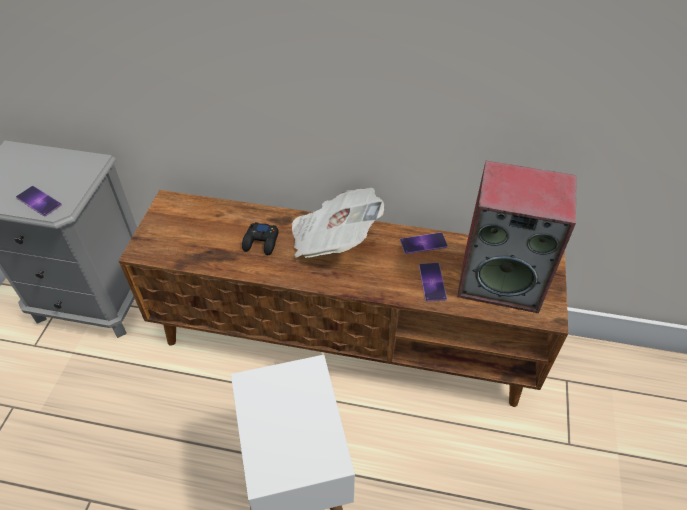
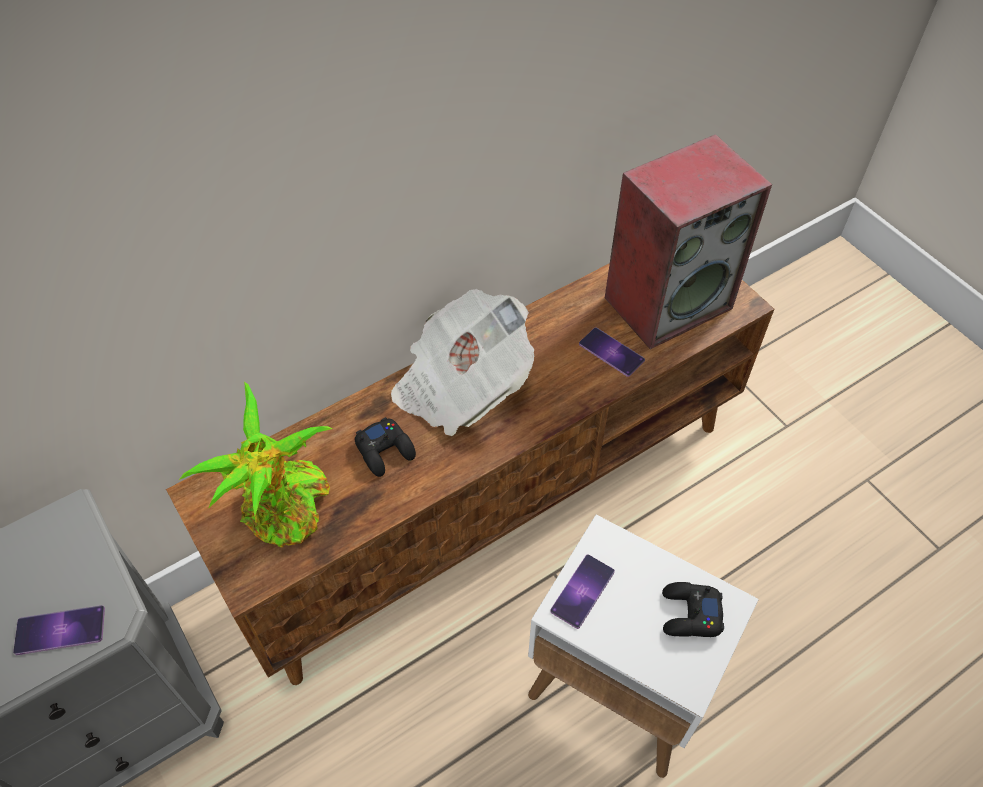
camera: 45 degrees left, 5 degrees up
(189, 235) = (285, 512): none -> potted plant
(307, 445) = (690, 614): none -> black game controller
(423, 243) = (556, 317): phone -> phone (582, 591)

